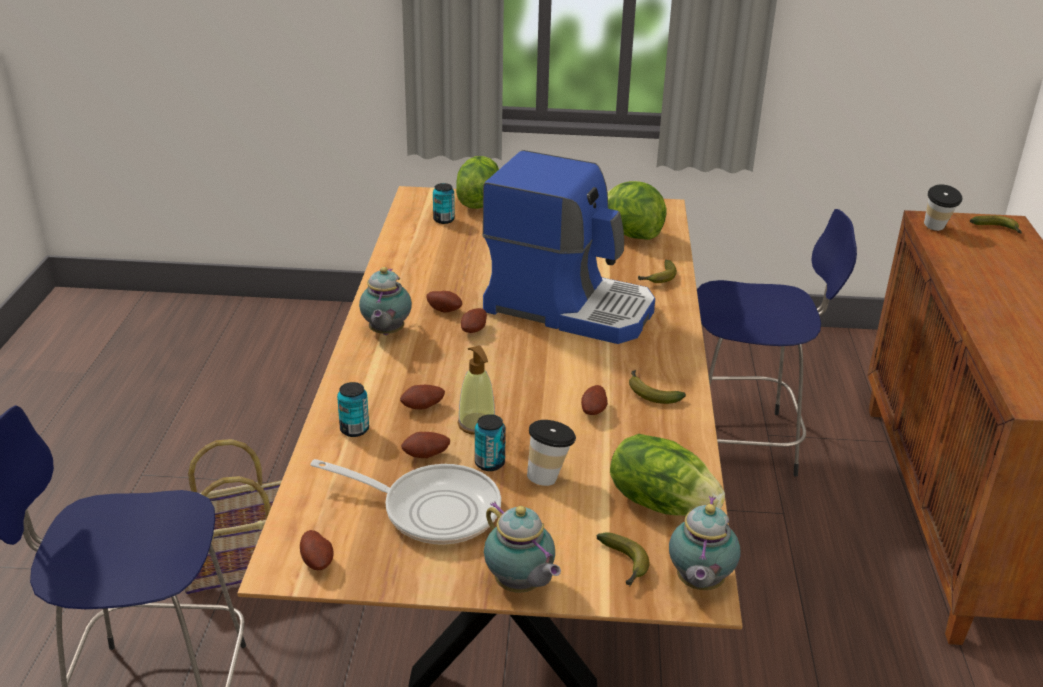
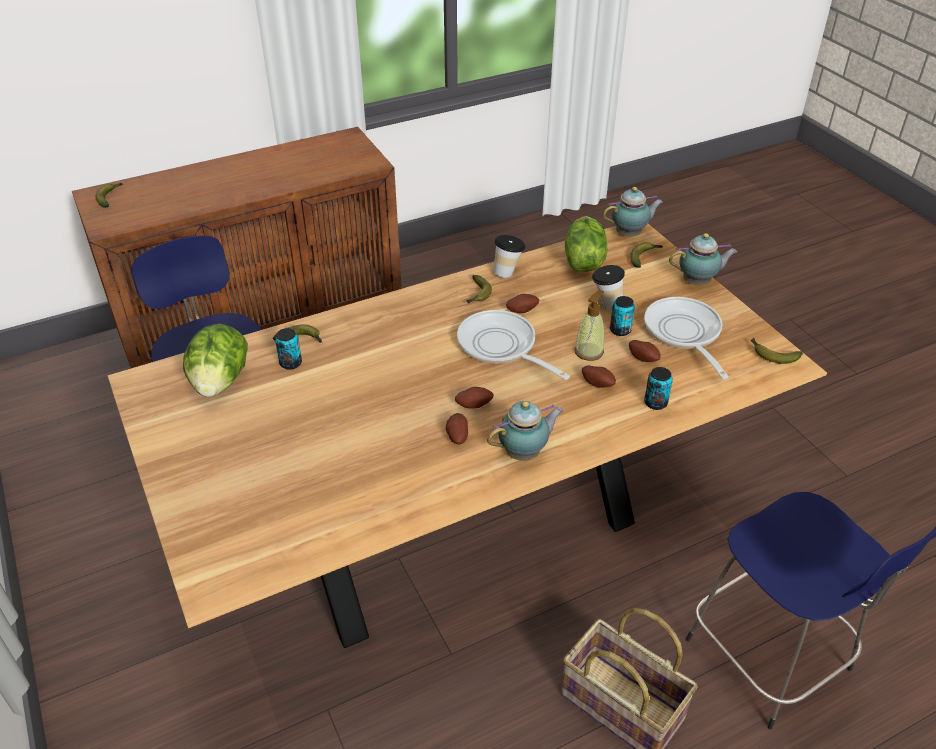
camera: 120 degrees left, 10 degrees up
(318, 561) = (772, 355): potato -> banana
(444, 220) = (268, 528): can -> can (291, 363)
(477, 201) = (198, 524): lettuce -> none
(520, 586) = (698, 282): teapot -> teapot turned 60 degrees clockwise
(541, 374) = (501, 347): none -> frying pan
(569, 307) = (391, 369): coffee machine -> none
(936, 229) = (126, 222): cup -> cup (508, 272)

